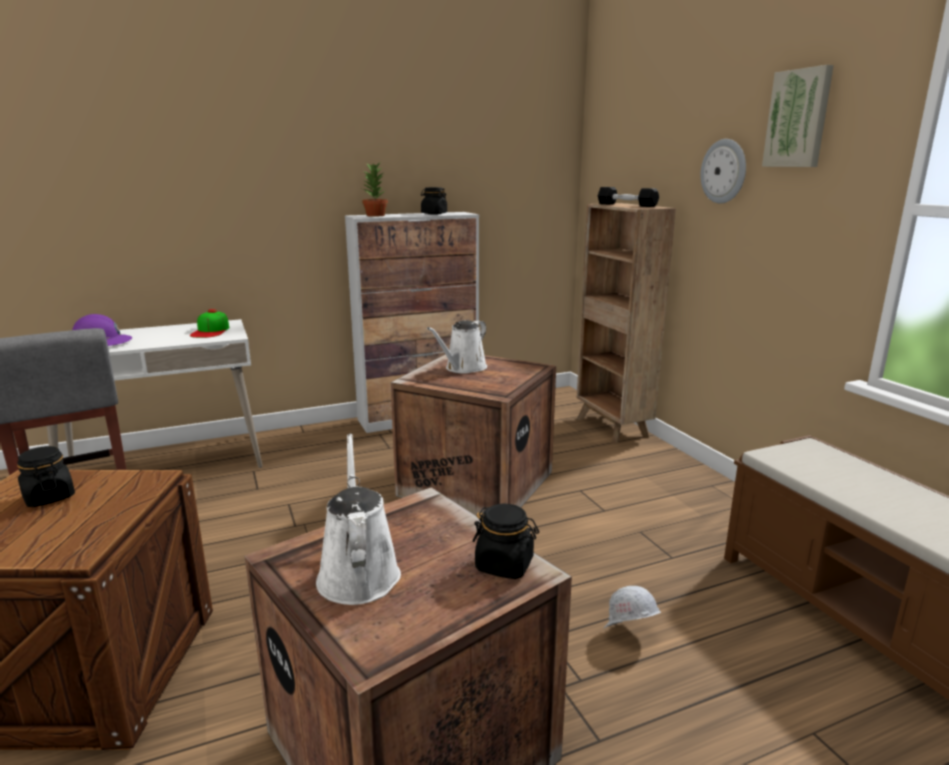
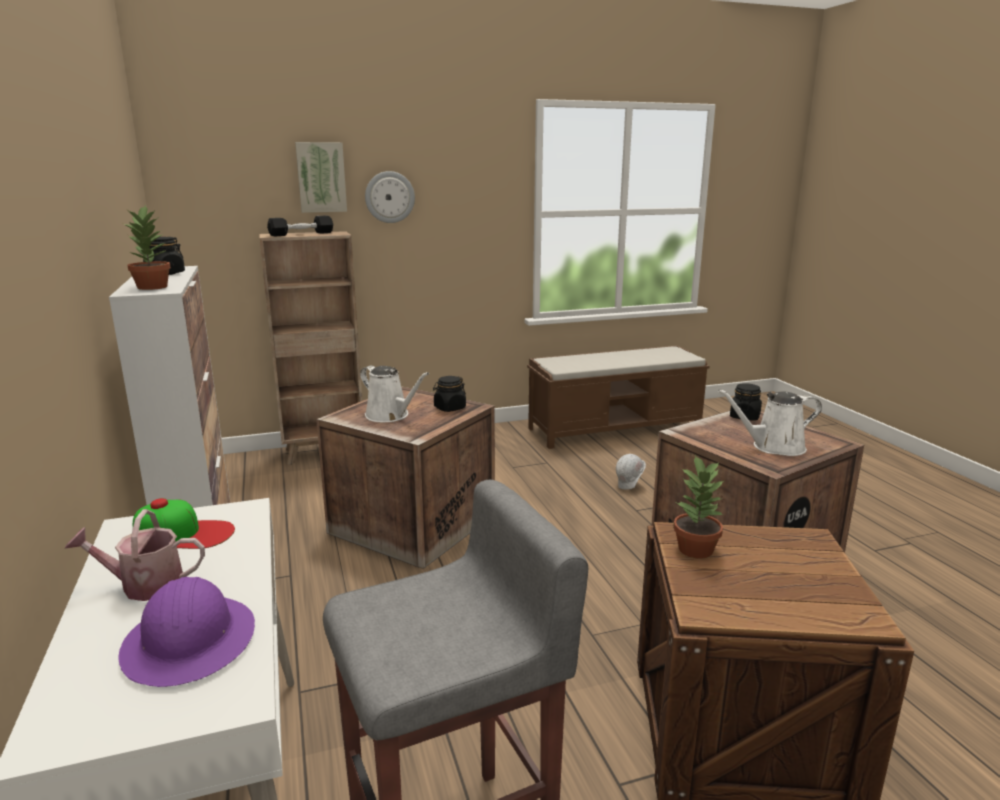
camera: 85 degrees left, 0 degrees up
(49, 497) = (736, 579): black jar -> black jar (449, 408)
(115, 484) = (696, 549): none -> potted plant
(160, 332) = (144, 585): none -> watering can
(798, 119) = (453, 159): picture -> picture (321, 177)

